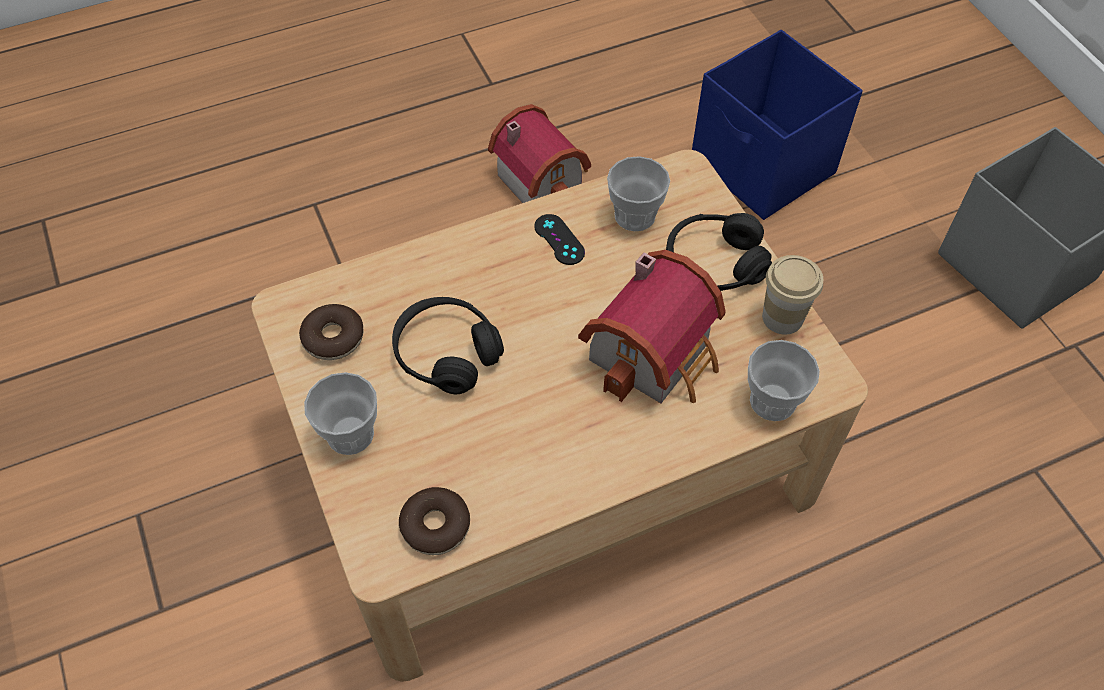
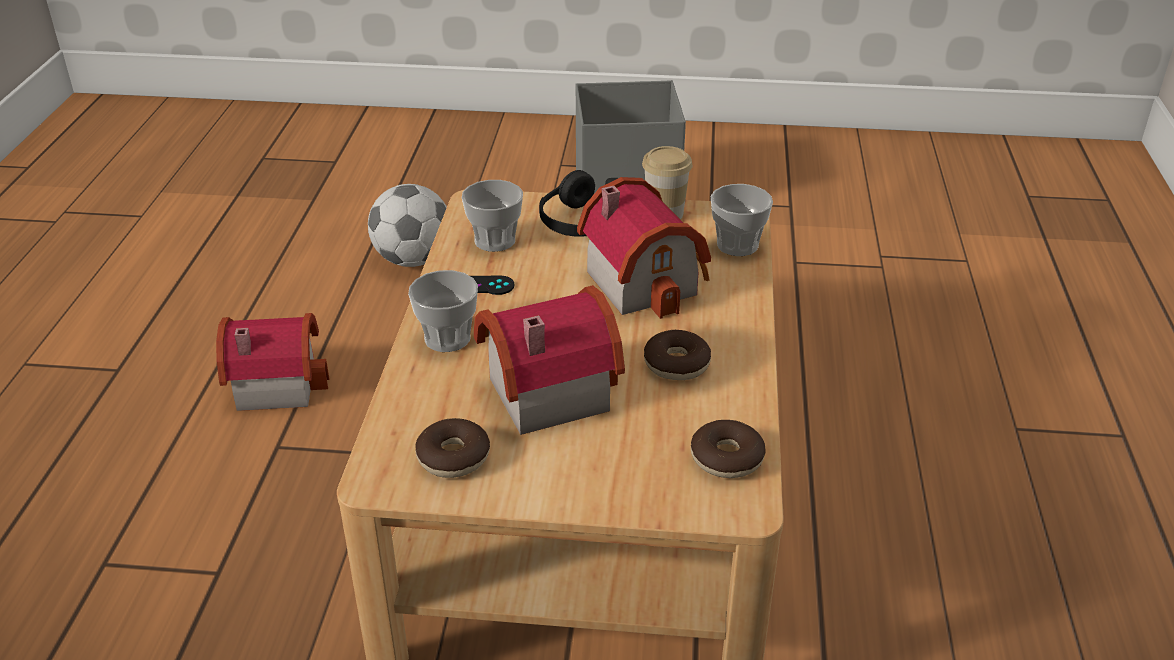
camera: 60 degrees left, 20 degrees down
(350, 434) = (581, 481): cup -> cup (447, 338)
(447, 354) = (542, 390): black headphones -> toy house
(543, 433) = (676, 364): none -> donut
(763, 168) = (413, 260): blue storage box -> football

